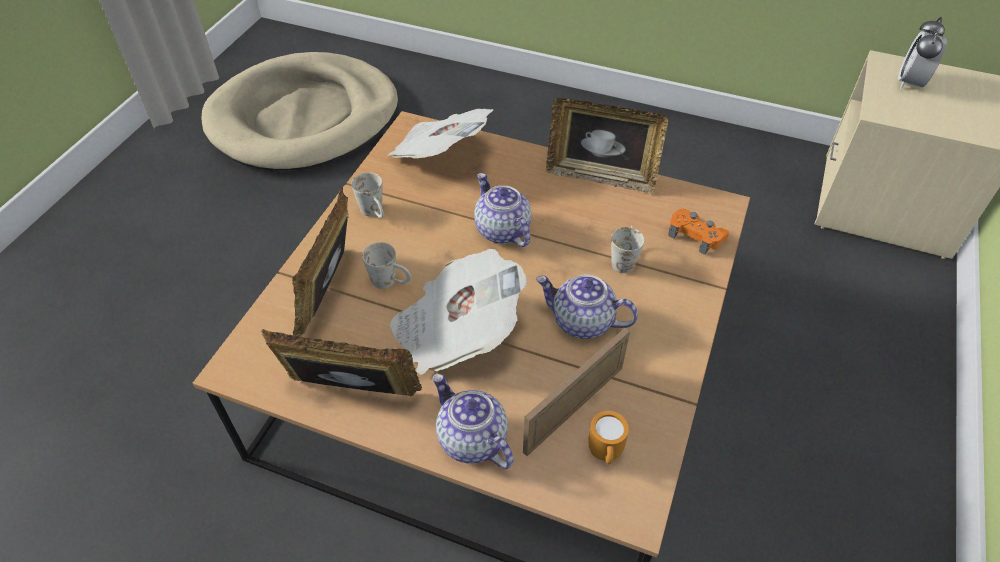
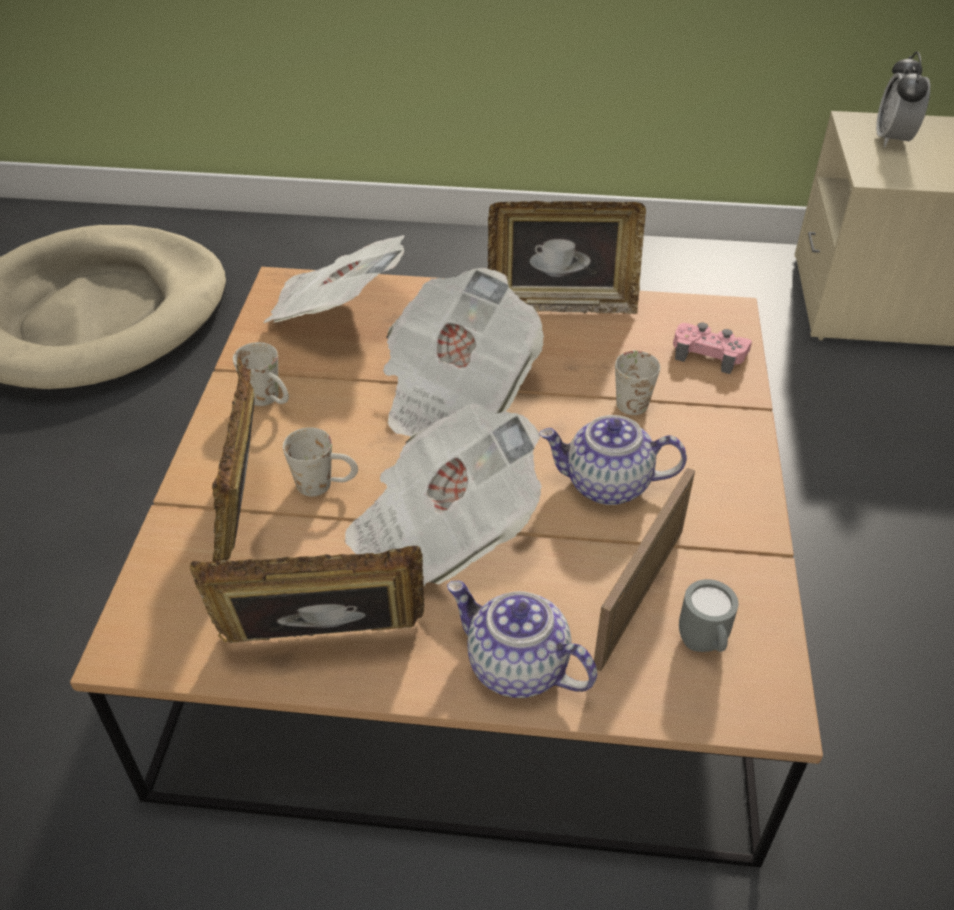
camera: 15 degrees left, 5 degrees down
(501, 230) = (455, 391): teapot -> newspaper
(605, 455) = (704, 646): orange mug -> grey mug
(695, 235) = (709, 353): orange game controller -> pink game controller

